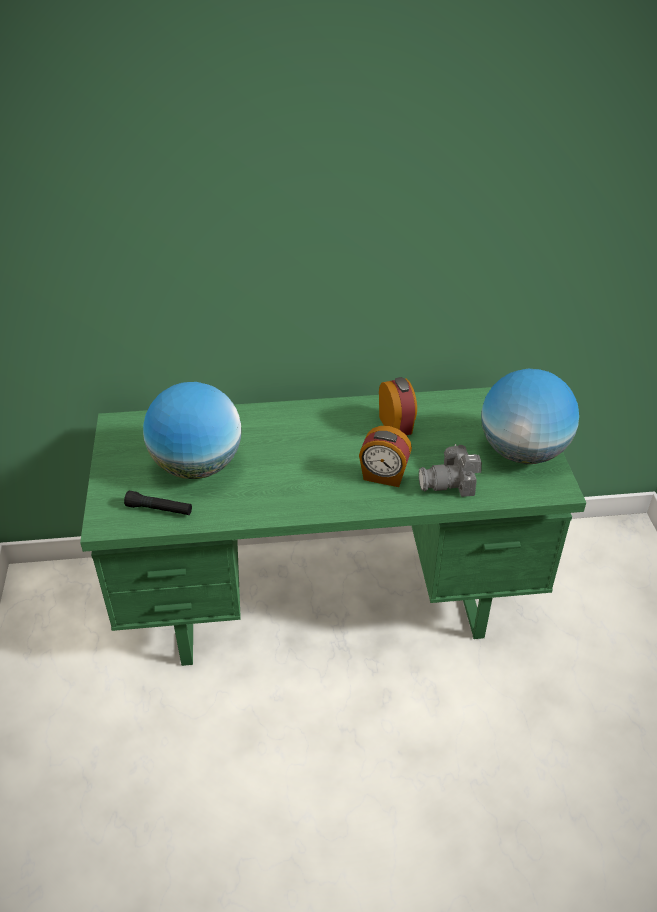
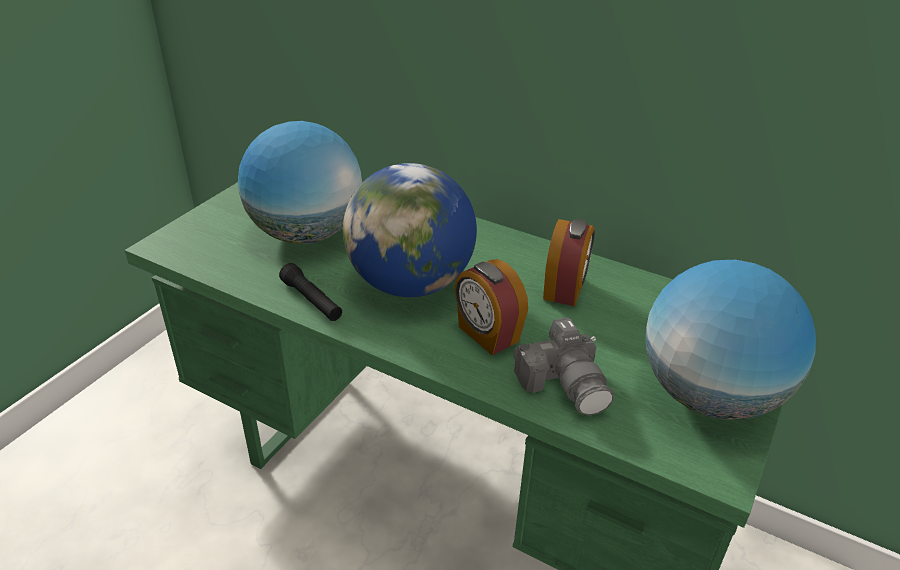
camera: 35 degrees right, 5 degrees down
(159, 509) = (223, 255): black flashlight -> black flashlight (312, 301)
(305, 467) = (410, 283): none -> globe
(451, 483) = (564, 383): camera -> camera turned 135 degrees counterclockwise

